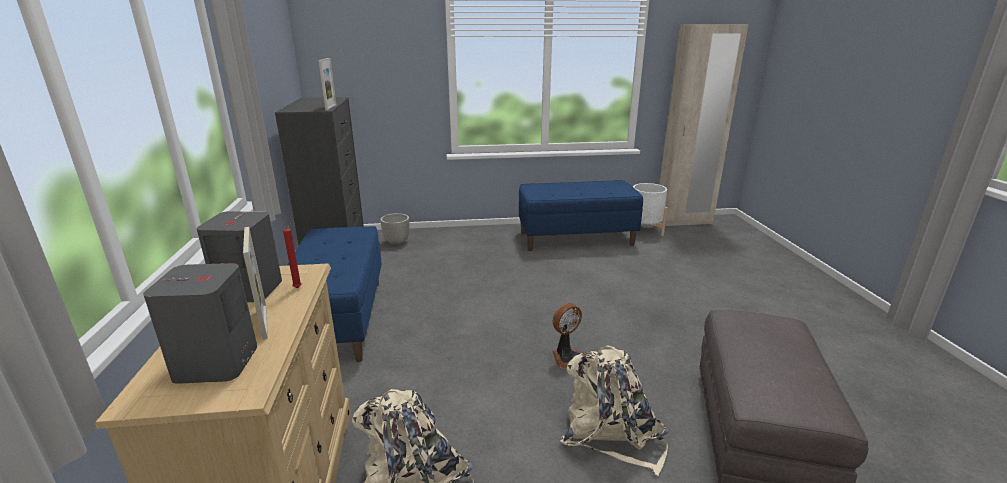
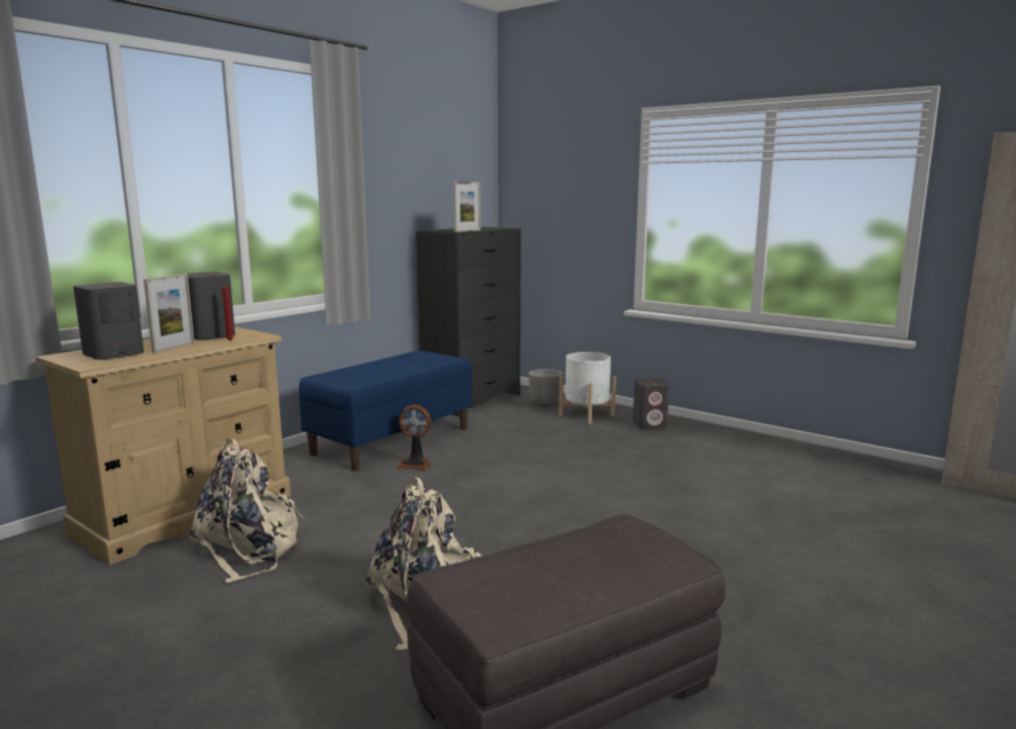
camera: 45 degrees right, 10 degrees down
(489, 236) = (650, 425): none -> grey speaker
(566, 356) = (513, 539): fan -> fan (415, 464)
(576, 238) = (759, 456): blue bench -> none
(644, 230) = (893, 478): white planter -> white planter (586, 415)

